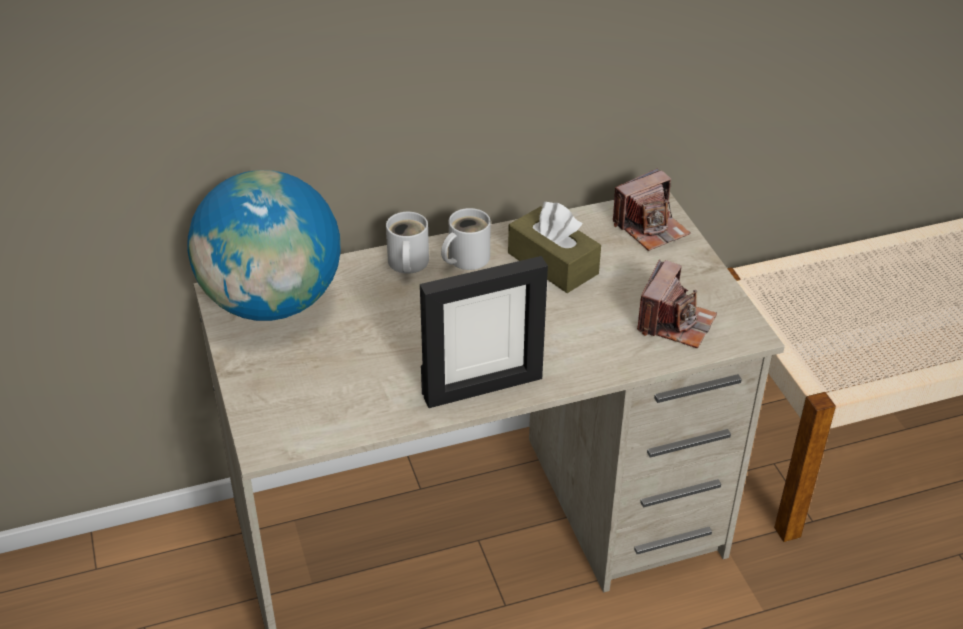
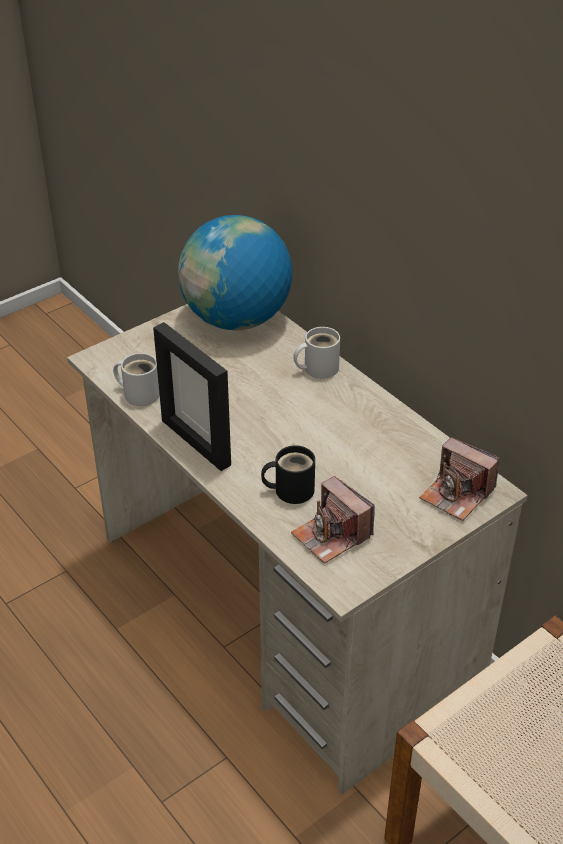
camera: 70 degrees right, 0 degrees up
(465, 258) = (343, 395): white mug -> white mug (139, 393)
(552, 263) = (367, 445): brown tissue box -> none
(595, 333) = (290, 489): none -> black mug
(675, 322) = (331, 535): camera -> camera turned 45 degrees clockwise

